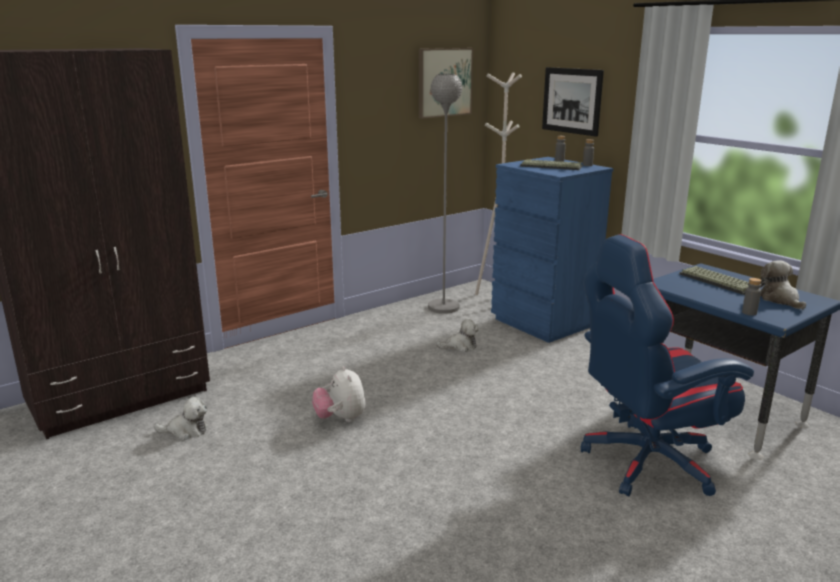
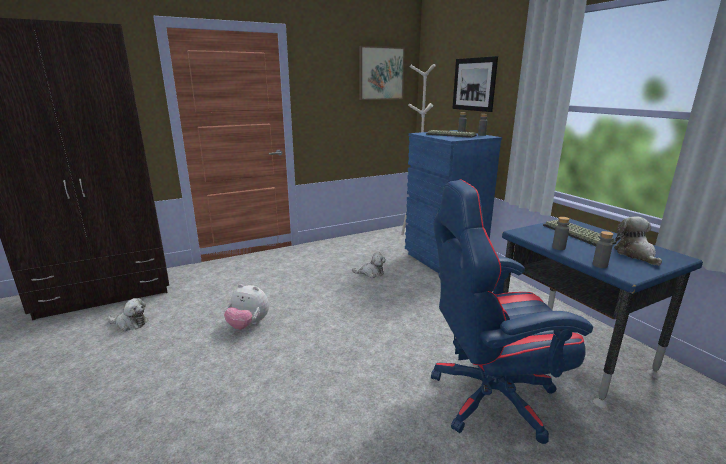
camera: 10 degrees right, 0 degrees up
(340, 418) = (248, 325): plush toy -> plush toy turned 60 degrees counterclockwise
(443, 307) = (373, 243): grey floor lamp -> none
(704, 298) = (558, 248): none -> grey bottle

